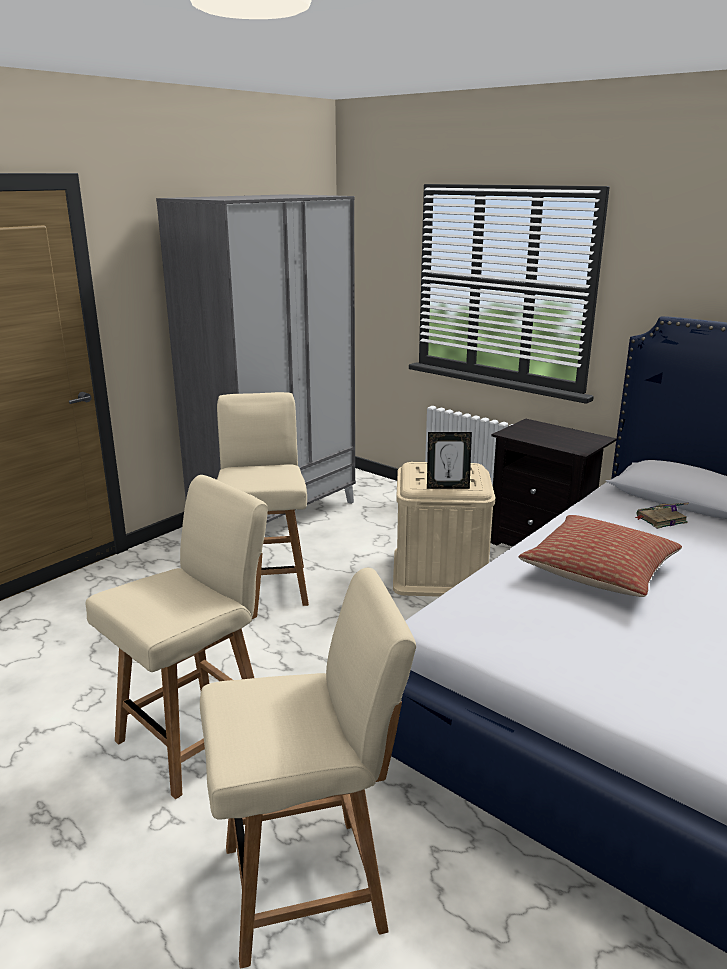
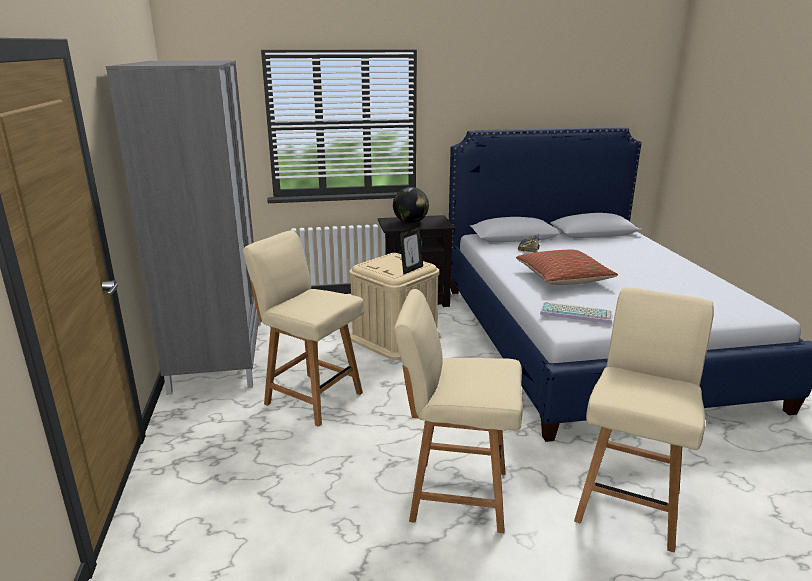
camera: 50 degrees left, 0 degrees up
(196, 738) = (456, 494): beige chair -> beige chair turned 75 degrees counterclockwise
(489, 613) = (577, 313): none -> keyboard
(548, 434) = (410, 222): none -> globe

